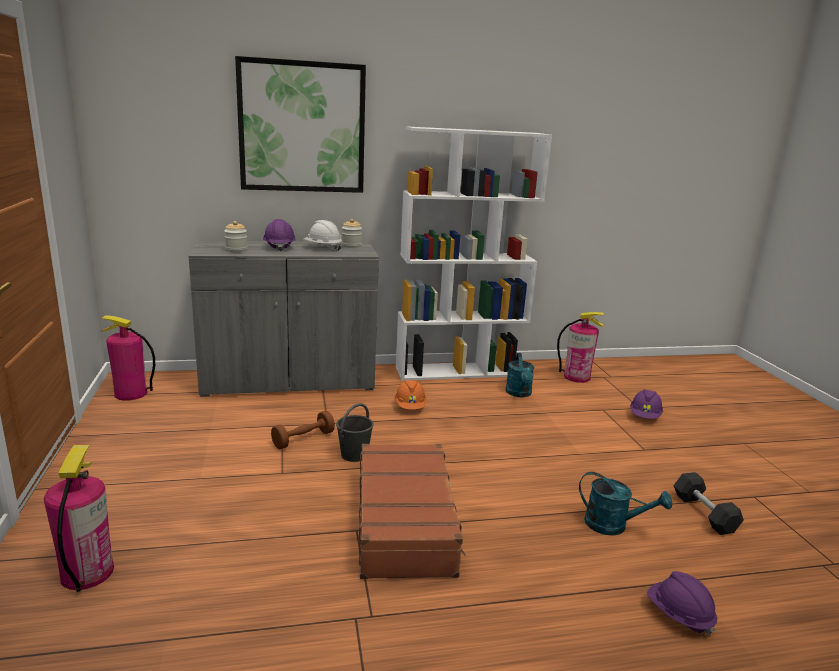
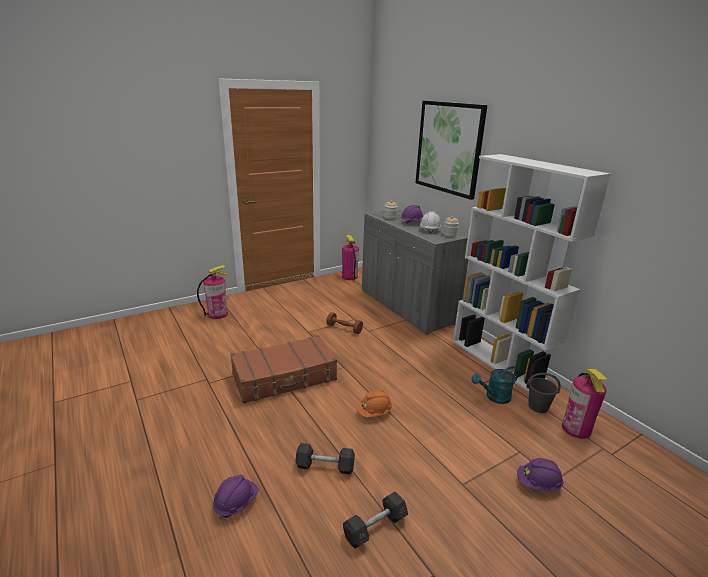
camera: 70 degrees right, 5 degrees up
(354, 455) = (340, 347): grey bucket -> grey bucket (537, 406)
(410, 407) = (417, 353): orange hard hat -> orange hard hat (374, 412)
(613, 526) = (325, 466): turquoise watering can -> grey dumbbell

